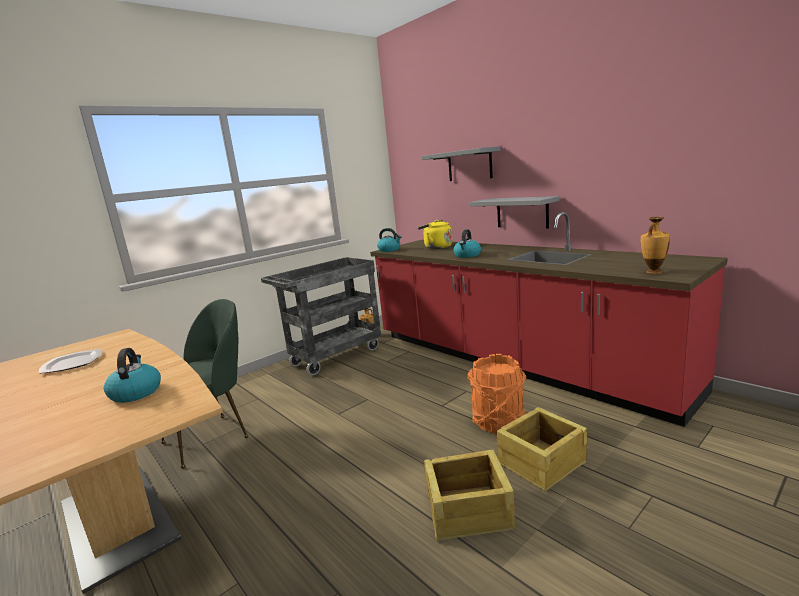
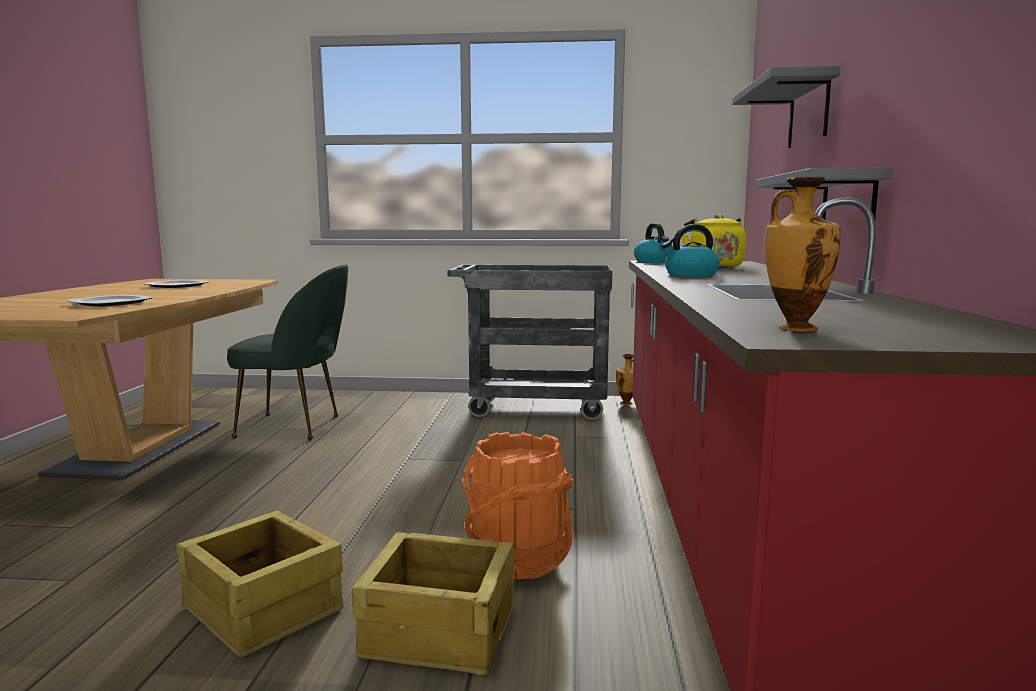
camera: 45 degrees right, 5 degrees down
(136, 392) = (109, 303): kettle -> plate

